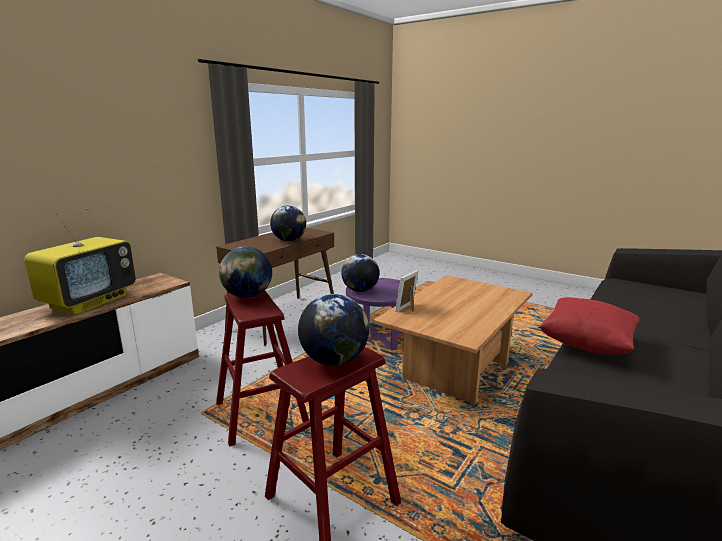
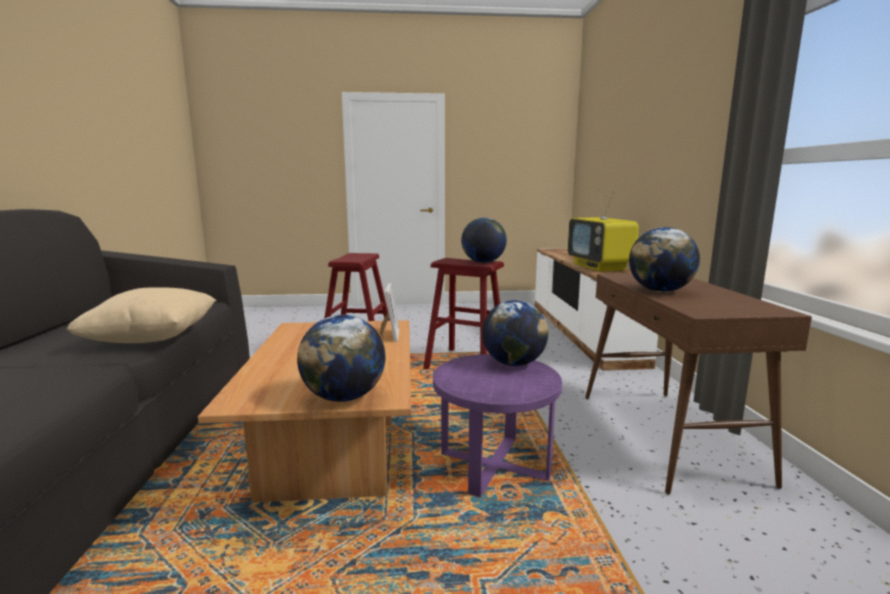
camera: 140 degrees right, 5 degrees down
(334, 360) = (354, 257): globe -> globe (344, 397)
(586, 344) = (152, 340): red pillow -> beige pillow

